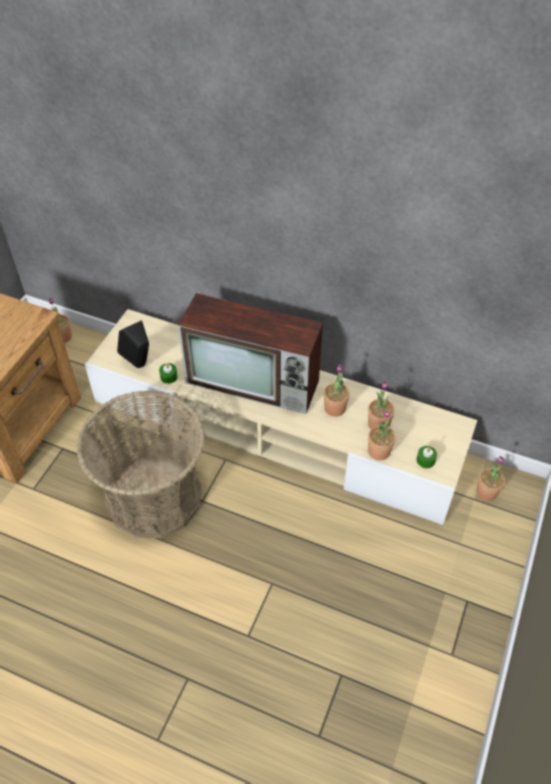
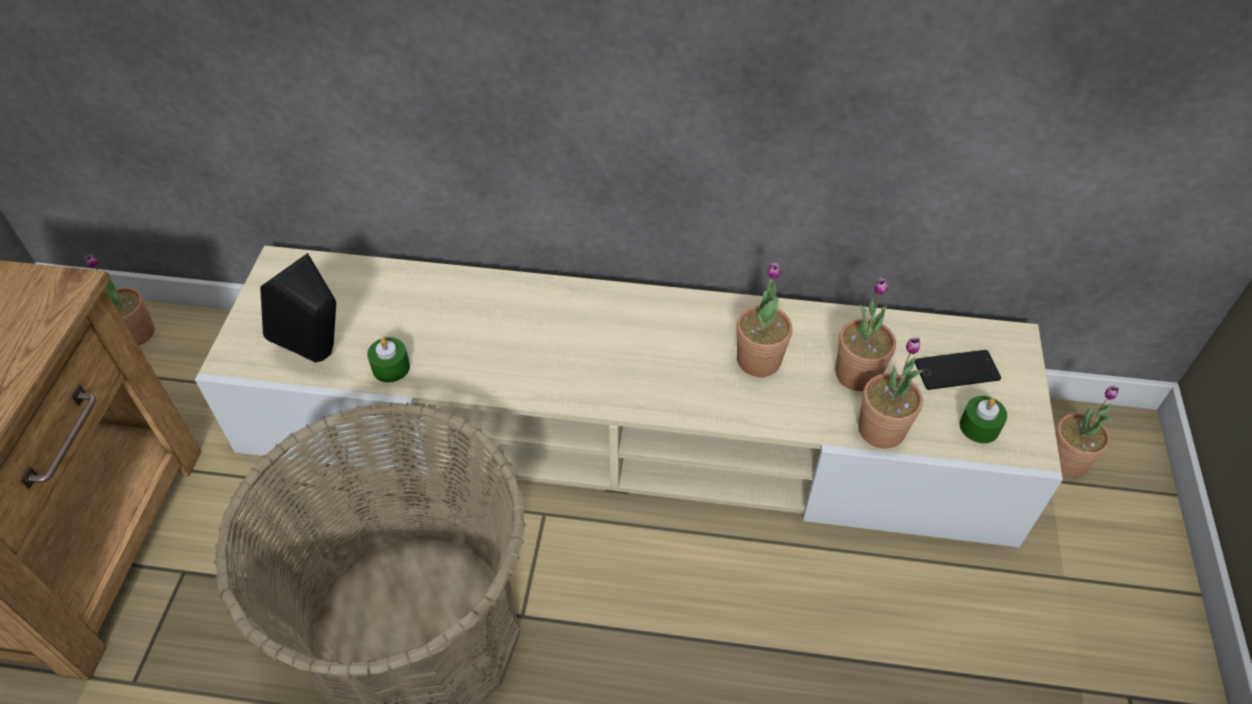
camera: 15 degrees left, 0 degrees up
(255, 382) = (578, 340): television -> none
(426, 433) = (957, 370): none -> phone

